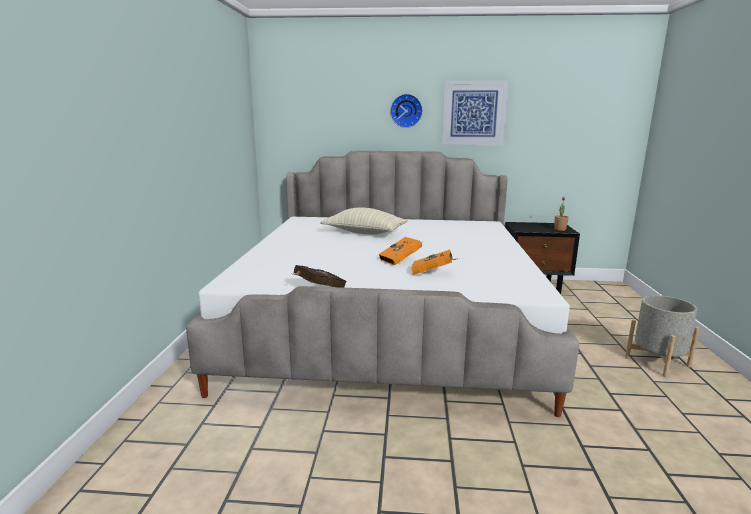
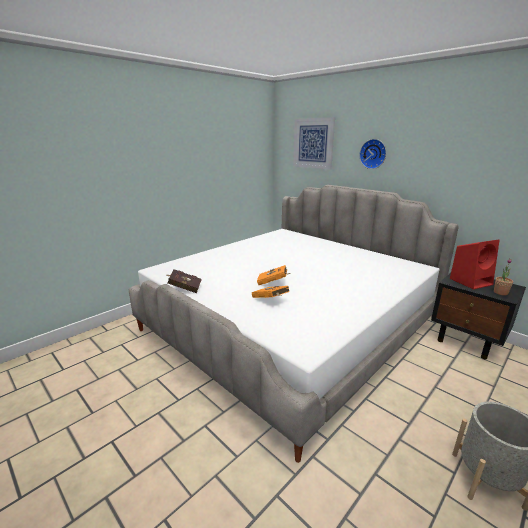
camera: 40 degrees right, 5 degrees up
(364, 233) = (298, 253): beige pillow -> none
(473, 113) = (435, 158): picture -> picture (313, 143)
(531, 227) = (471, 281): none -> red speaker

